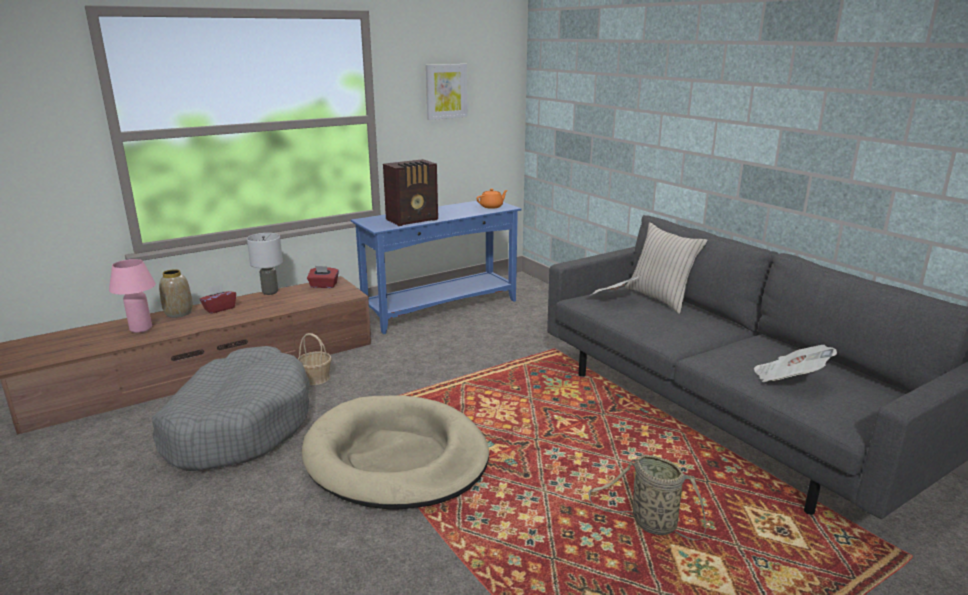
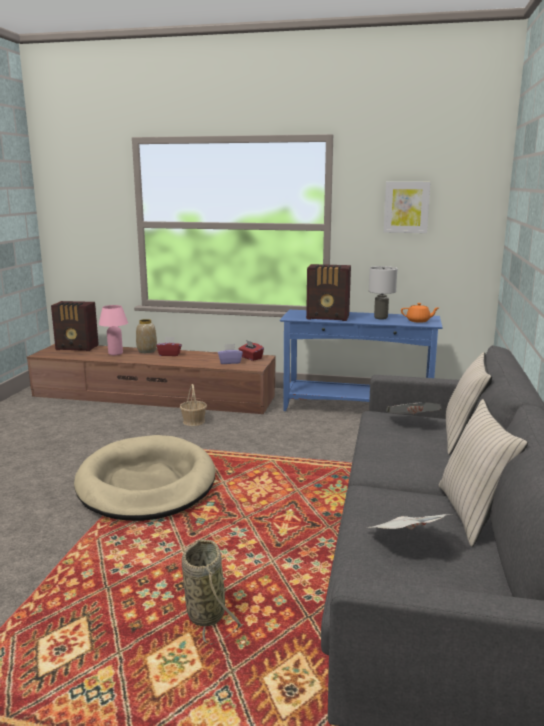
camera: 45 degrees right, 5 degrees down
(59, 338) = (77, 348): none -> radio
(238, 425) = (112, 430): grey dog bed -> none
(269, 292) = (213, 353): white table lamp -> white table lamp (380, 318)
(312, 296) = (230, 362): none -> purple tissue box
(772, 347) = (472, 514): none -> beige pillow

